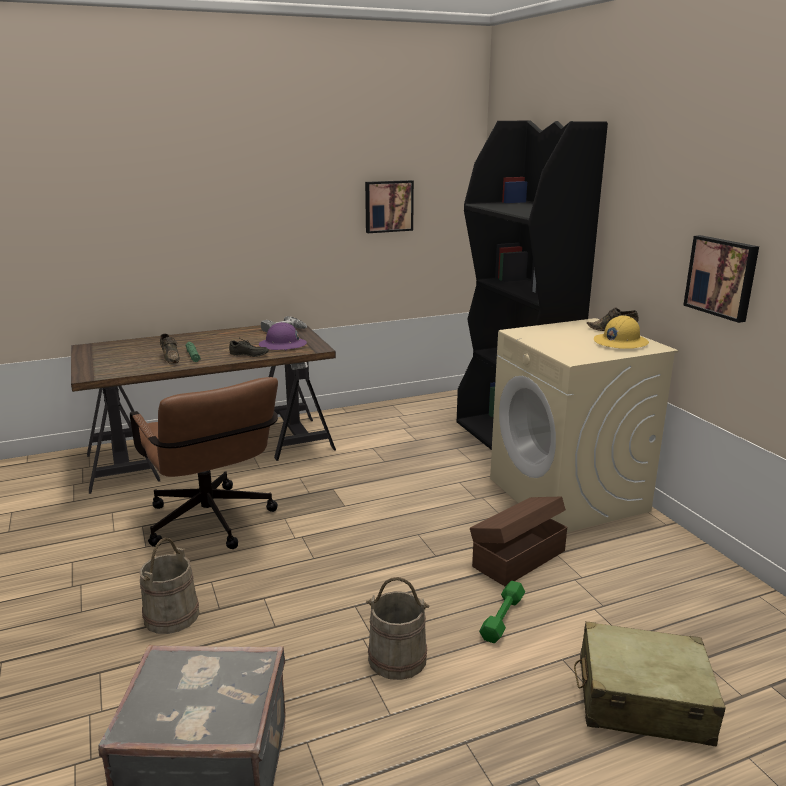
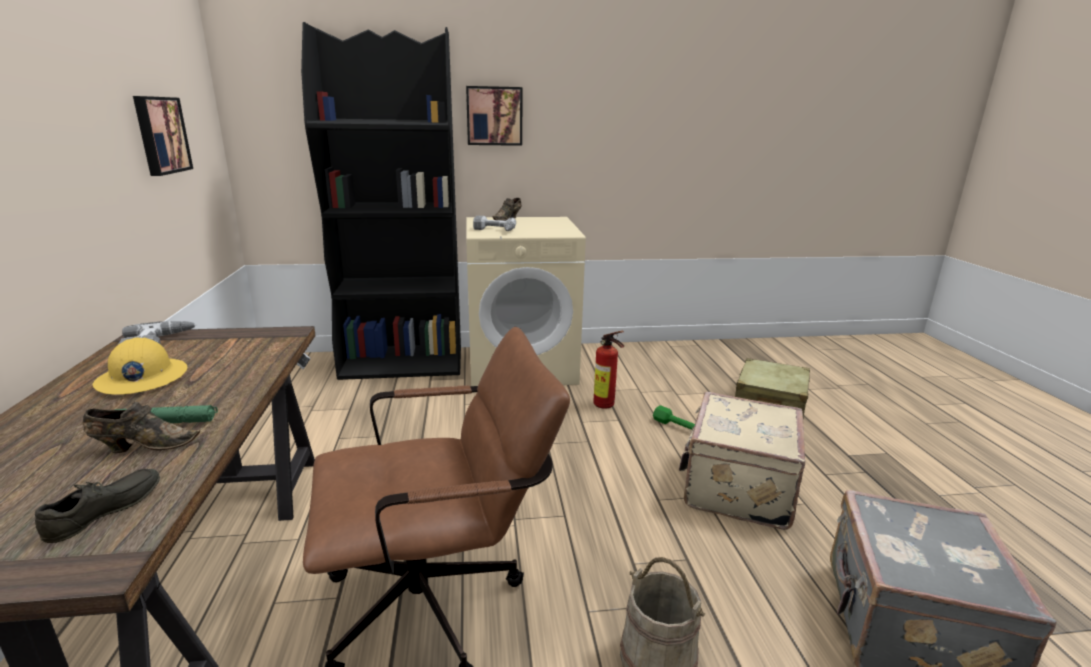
camera: 75 degrees left, 0 degrees up
(248, 355) = (244, 376): grey shoe -> grey shoe (107, 512)
(282, 345) = (236, 351): purple hard hat -> none
(397, 658) = (736, 488): beige bucket -> beige suitcase
(517, 558) = (606, 406): brown storage box -> fire extinguisher
(544, 333) = (494, 230): none -> power drill
(620, 342) = (539, 221): yellow hard hat -> yellow hard hat (142, 378)
(722, 277) = (596, 153): picture -> picture (494, 116)

